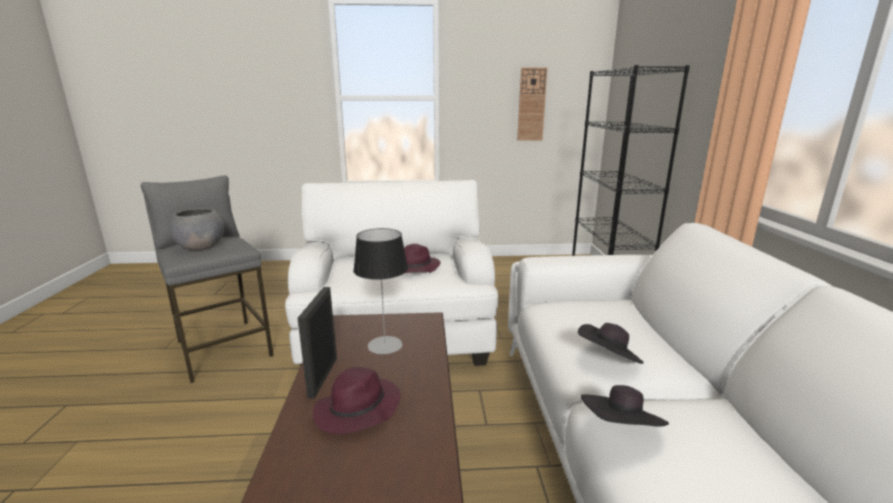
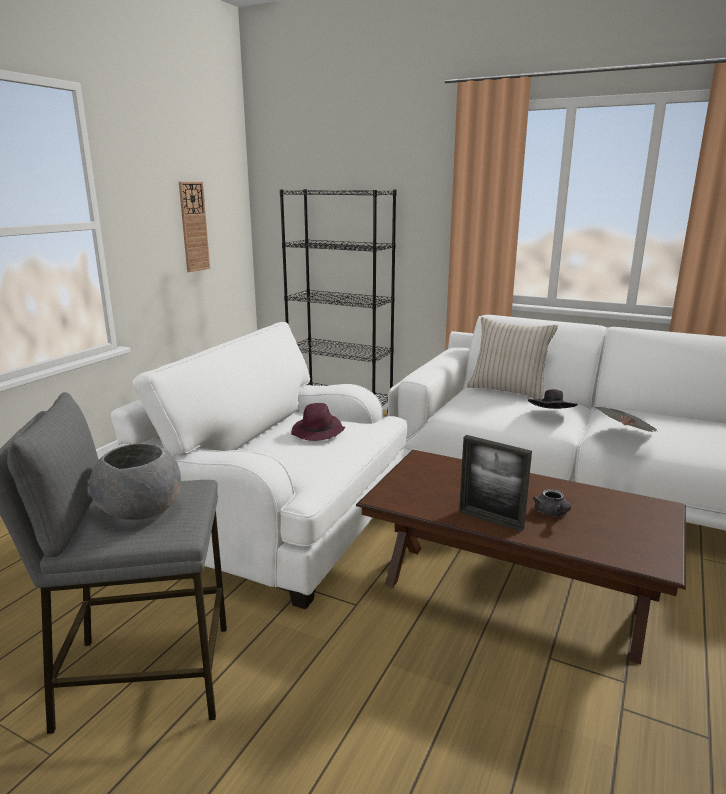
camera: 60 degrees left, 0 degrees up
(357, 411) = (552, 513): purple hat -> grey teapot
(384, 345) = (455, 484): table lamp -> none
(620, 429) = (625, 436): black hat -> newspaper
(644, 319) = (508, 391): none -> beige pillow

